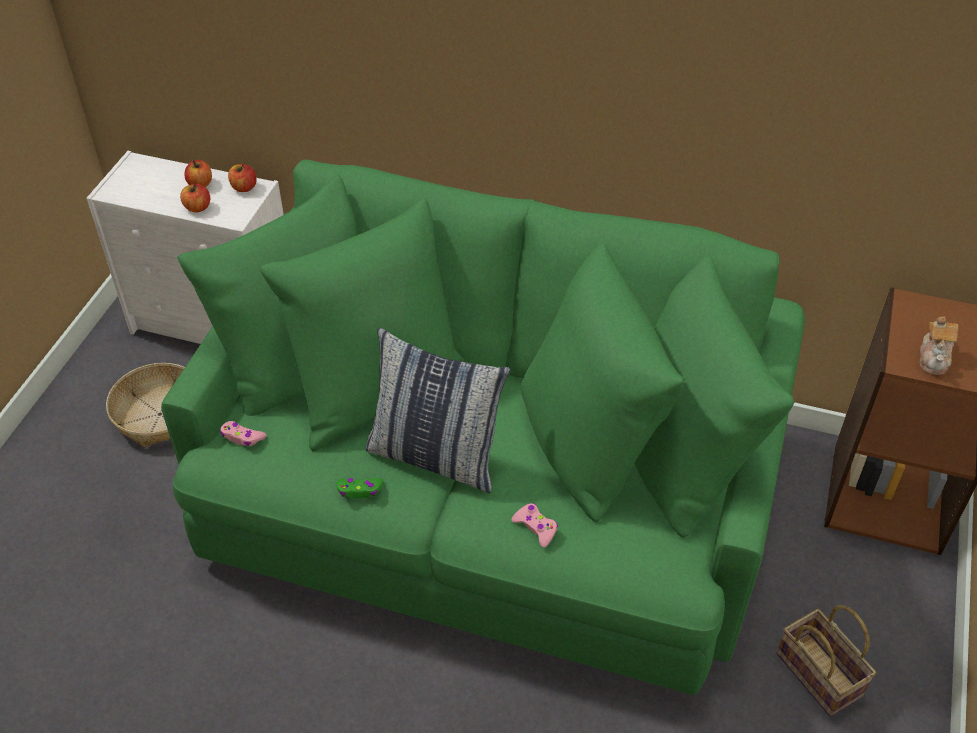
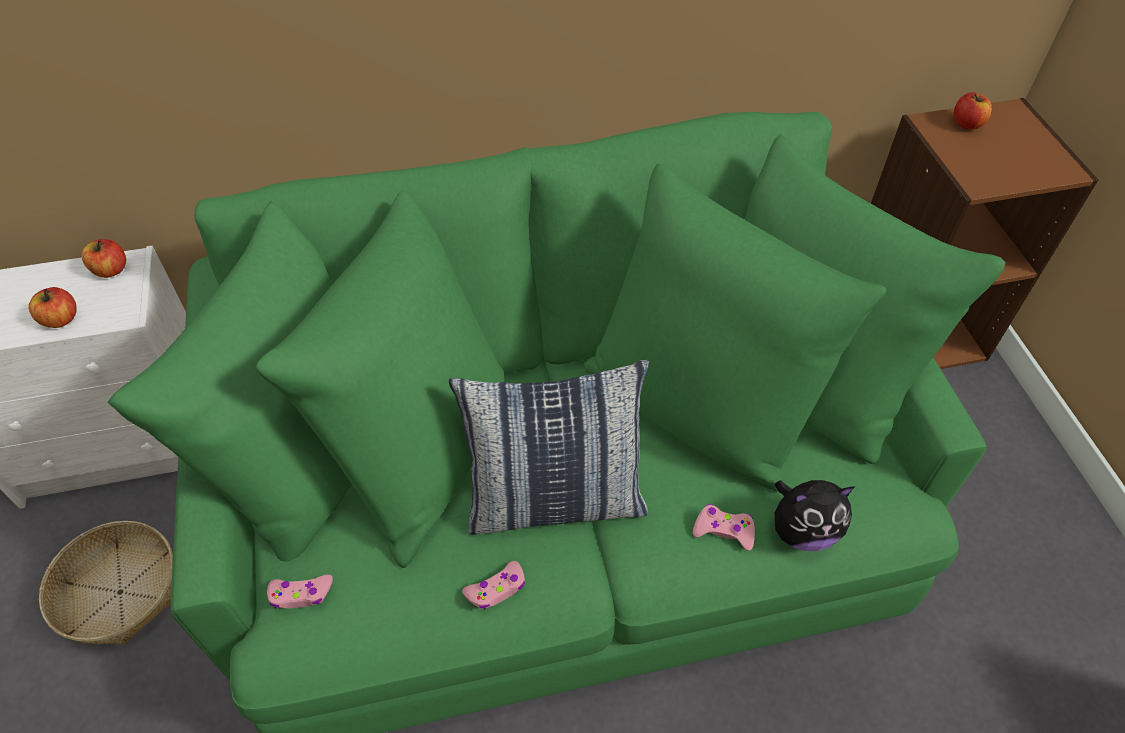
camera: 30 degrees left, 5 degrees up
(200, 184) = (46, 287): apple -> apple (967, 124)
(359, 490) = (497, 589): green game controller -> pink game controller
(593, 555) = (802, 531): none -> plush toy
(821, 675) = (983, 526): basket -> none
(934, 358) = (998, 168): teapot -> none

